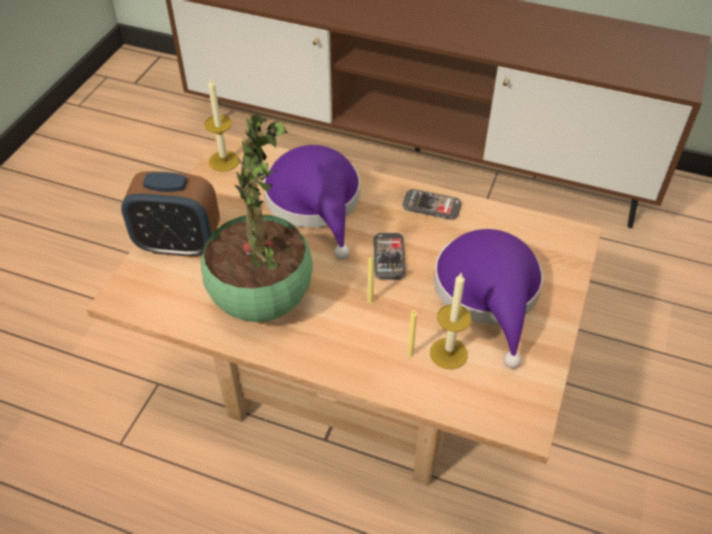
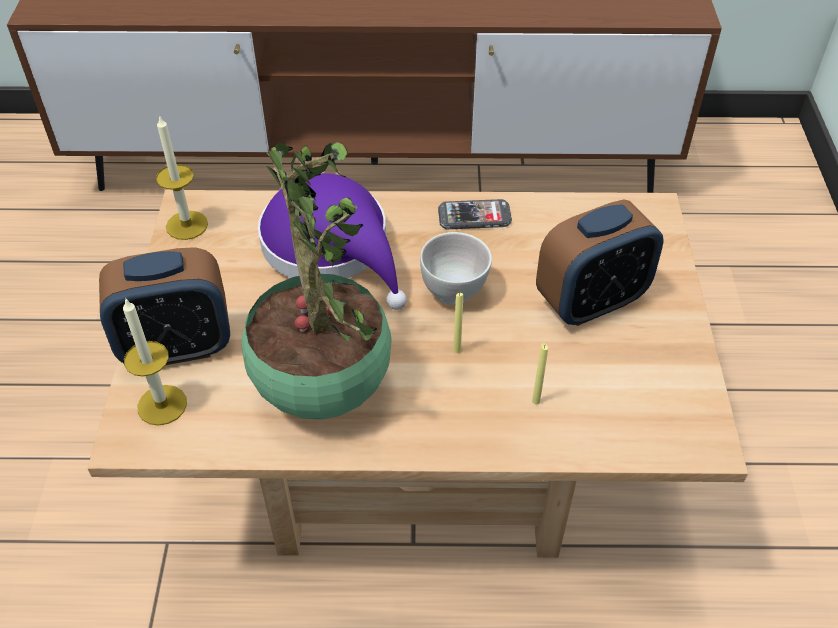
camera: 20 degrees left, 0 degrees up
(389, 257) = (454, 291): phone -> white bowl
(448, 353) = (579, 386): candle -> candle (162, 405)
(489, 293) = (591, 302): purple hat -> alarm clock

